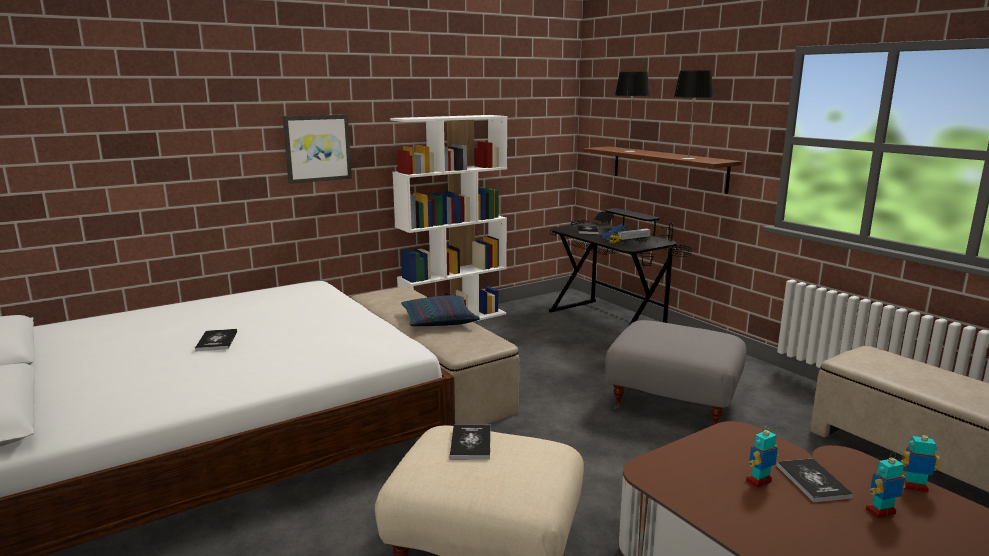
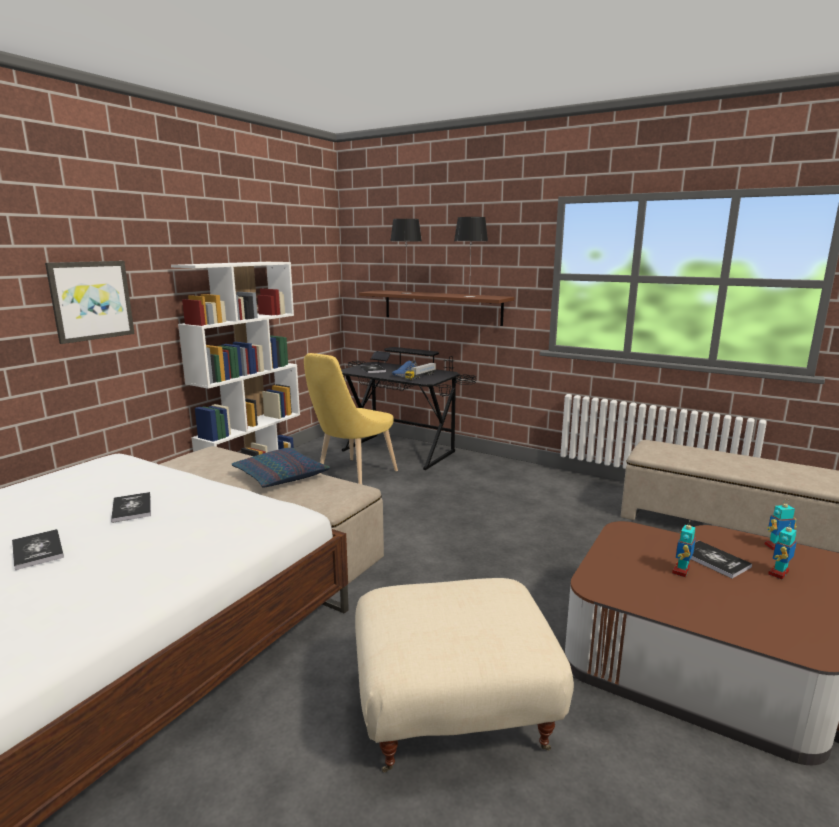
camera: 25 degrees left, 0 degrees up
(471, 443) = (428, 601): book -> book (132, 508)
(543, 337) = (353, 476): none -> yellow chair
(673, 403) = (507, 516): grey ottoman -> none

